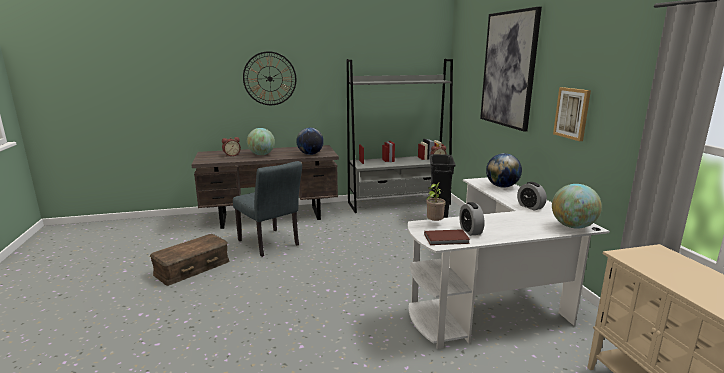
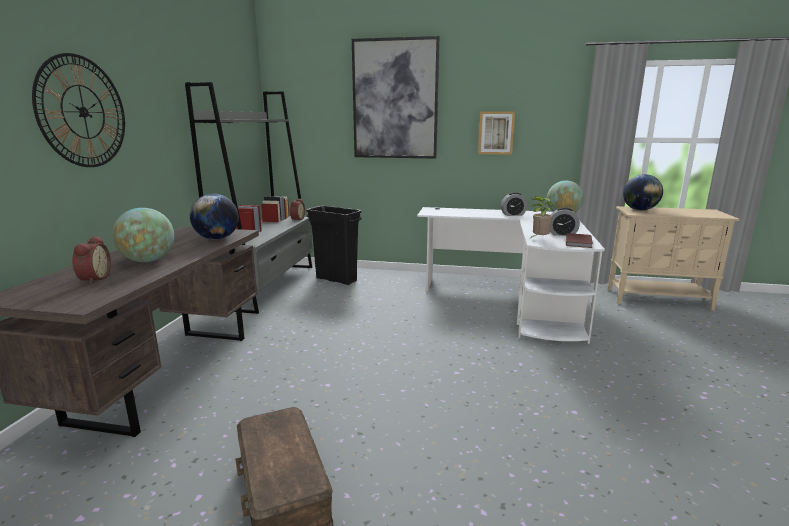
camera: 65 degrees left, 0 degrees up
(271, 244) = (280, 391): grey chair -> none
(502, 186) = (454, 211): globe -> globe (639, 210)

